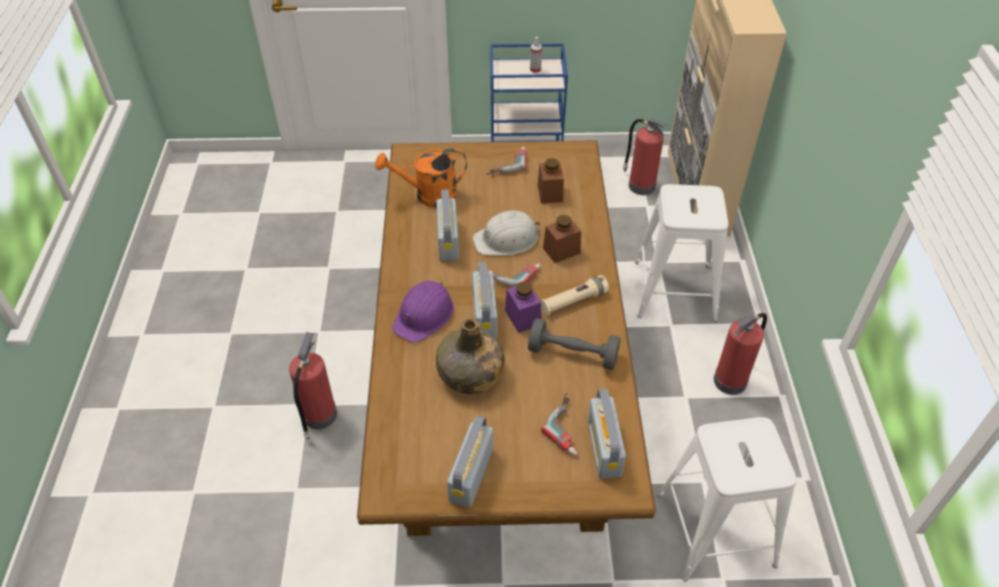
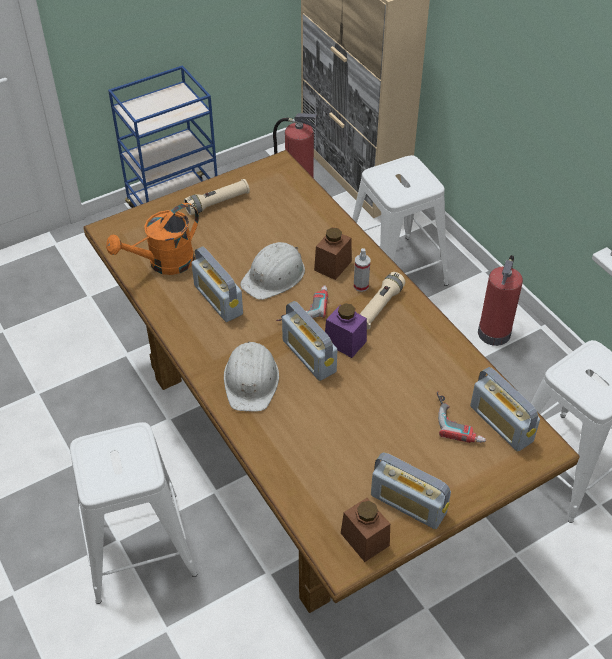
camera: 30 degrees left, 0 degrees up
(319, 416) = (137, 546): fire extinguisher -> white stool
(424, 315) = (251, 380): purple hard hat -> white hard hat
(470, 375) = (338, 416): green bottle -> none
(471, 475) = (408, 504): radio -> radio turned 45 degrees counterclockwise
(506, 163) = (217, 203): power drill -> beige flashlight
(535, 69) = (166, 101): spray bottle -> spray bottle (361, 286)
(550, 193) = (281, 216): brown jar -> brown jar (365, 539)
(573, 354) = (414, 355): grey dumbbell -> none

